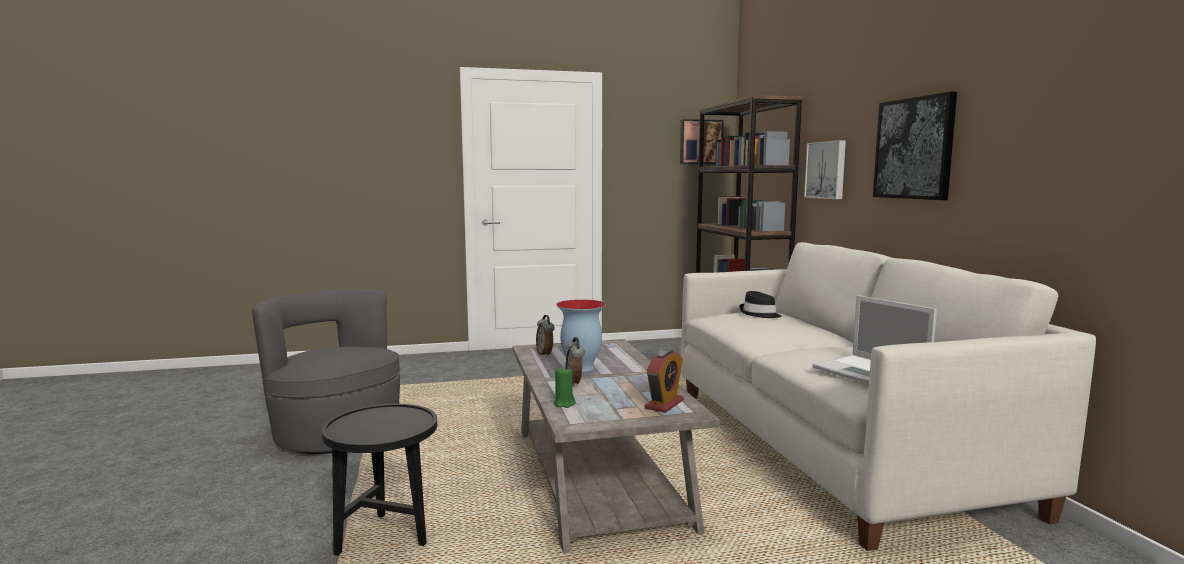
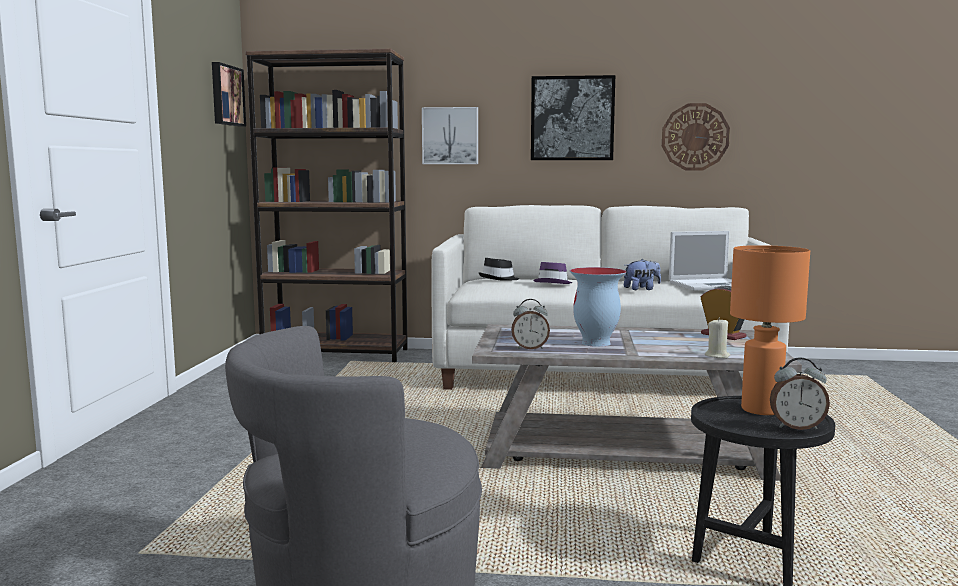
camera: 70 degrees left, 0 degrees up
(400, 423) = (760, 410): none -> orange table lamp
(564, 404) = (717, 356): green candle -> beige candle
(575, 383) = (649, 348): alarm clock -> alarm clock (796, 427)
(765, 327) = (553, 283): none -> purple hat
(804, 354) = (641, 289): none -> plush toy
(1043, 170) = (695, 137): none -> wall clock

